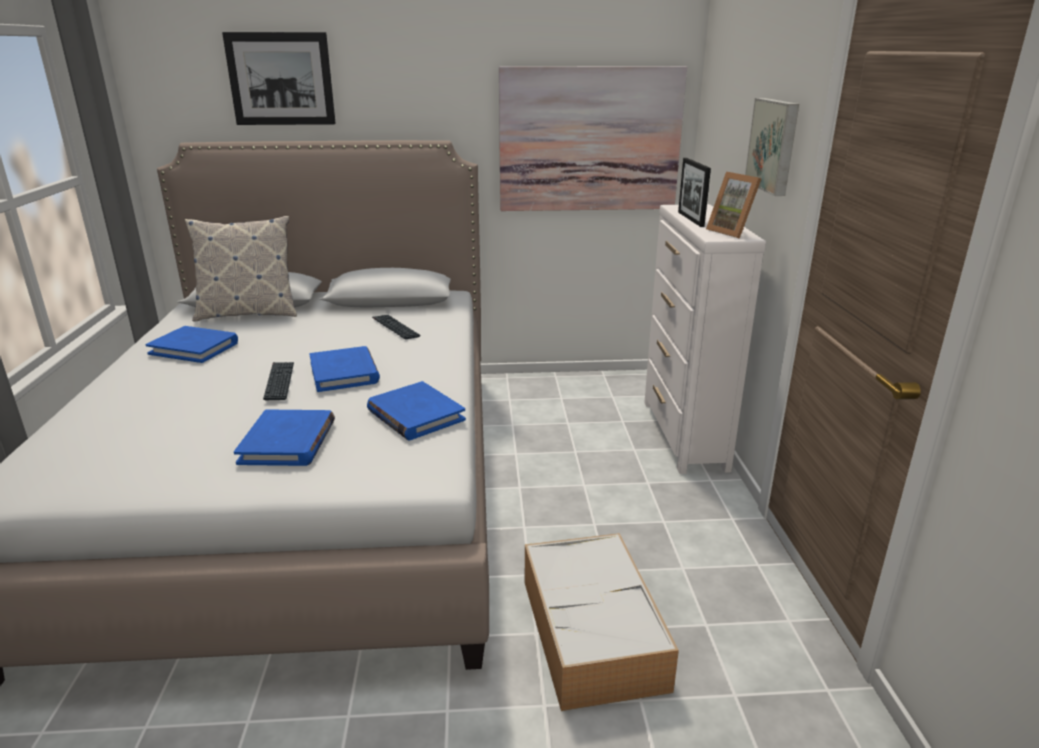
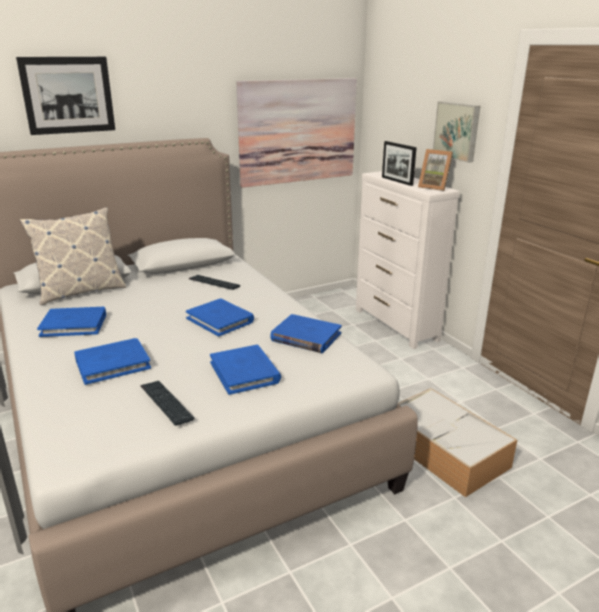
camera: 25 degrees left, 0 degrees up
(169, 398) = (112, 364): none -> blue book
(279, 381) = (181, 335): keyboard -> keyboard (166, 403)

